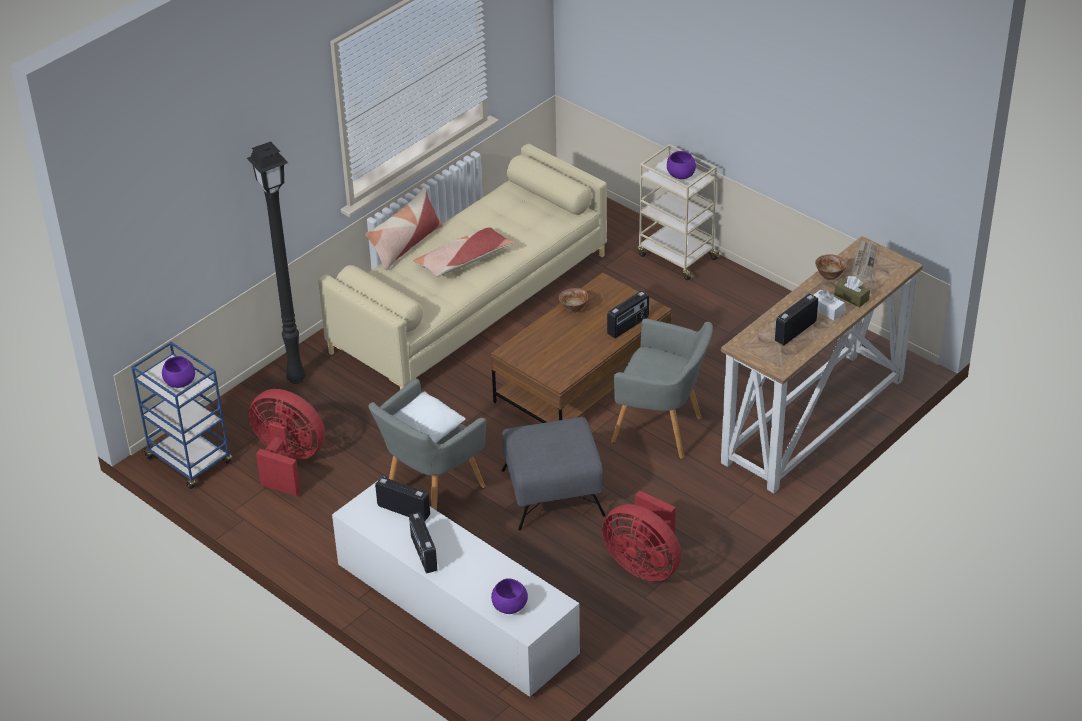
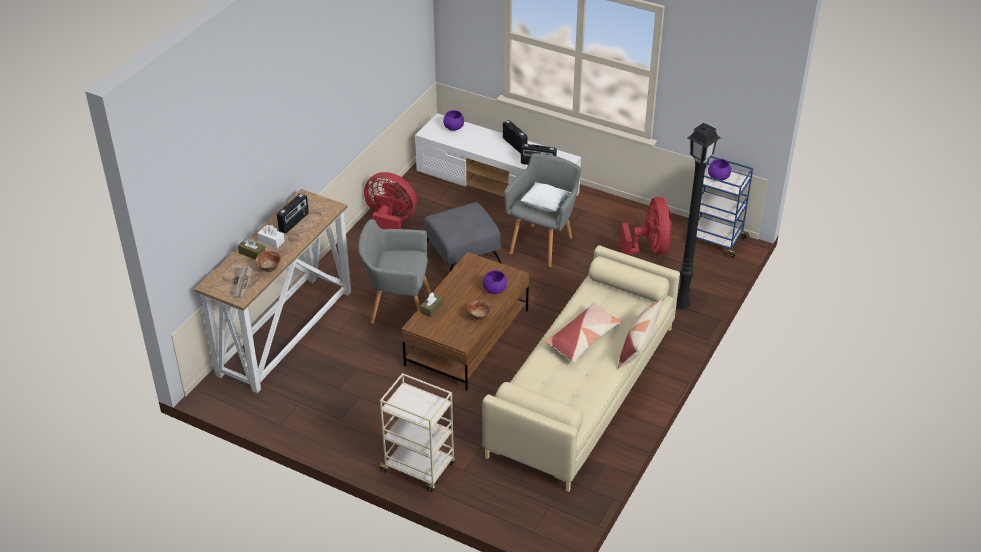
camera: 165 degrees right, 0 degrees up
(288, 462) = (649, 249): red fan -> red fan turned 105 degrees counterclockwise
(628, 326) = (431, 308): radio -> brown tissue box
(680, 175) = (414, 406): purple bowl -> purple bowl (494, 290)

